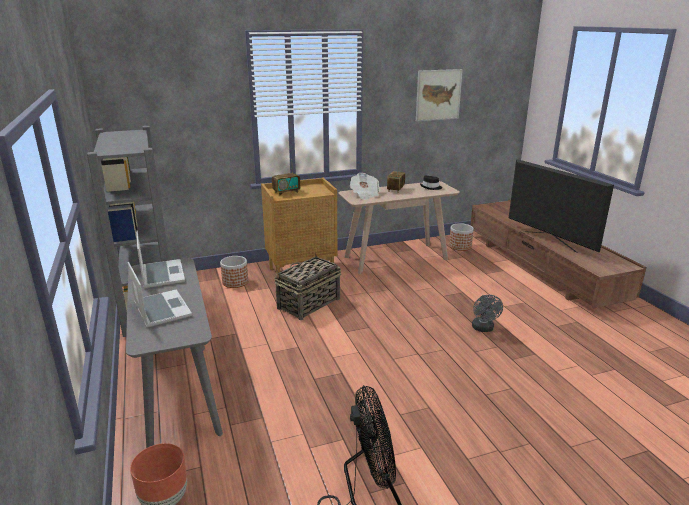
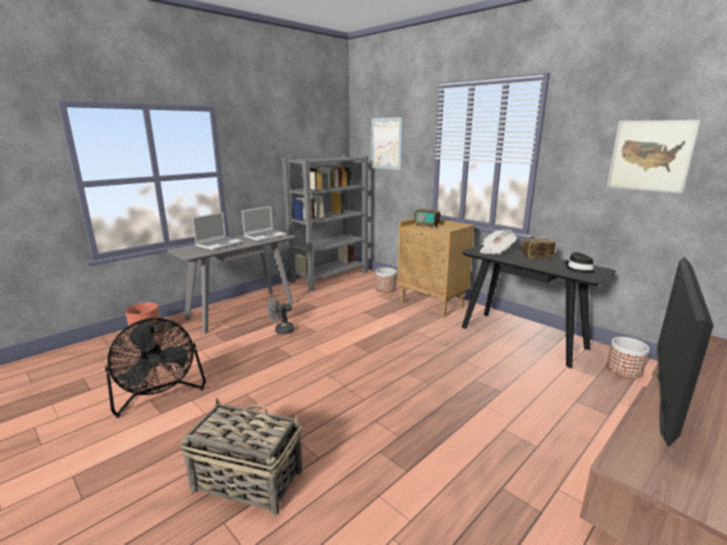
camera: 65 degrees right, 5 degrees down
(170, 105) = (387, 143): none -> picture
(308, 304) = (382, 319): basket -> basket (246, 479)
(396, 258) = (522, 337): beige console table -> black console table
(483, 329) = (429, 420): grey fan -> grey fan (281, 331)

